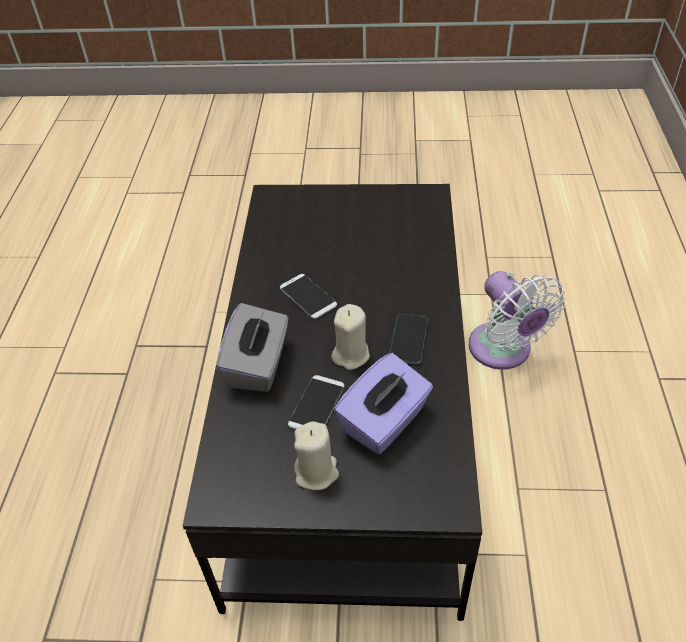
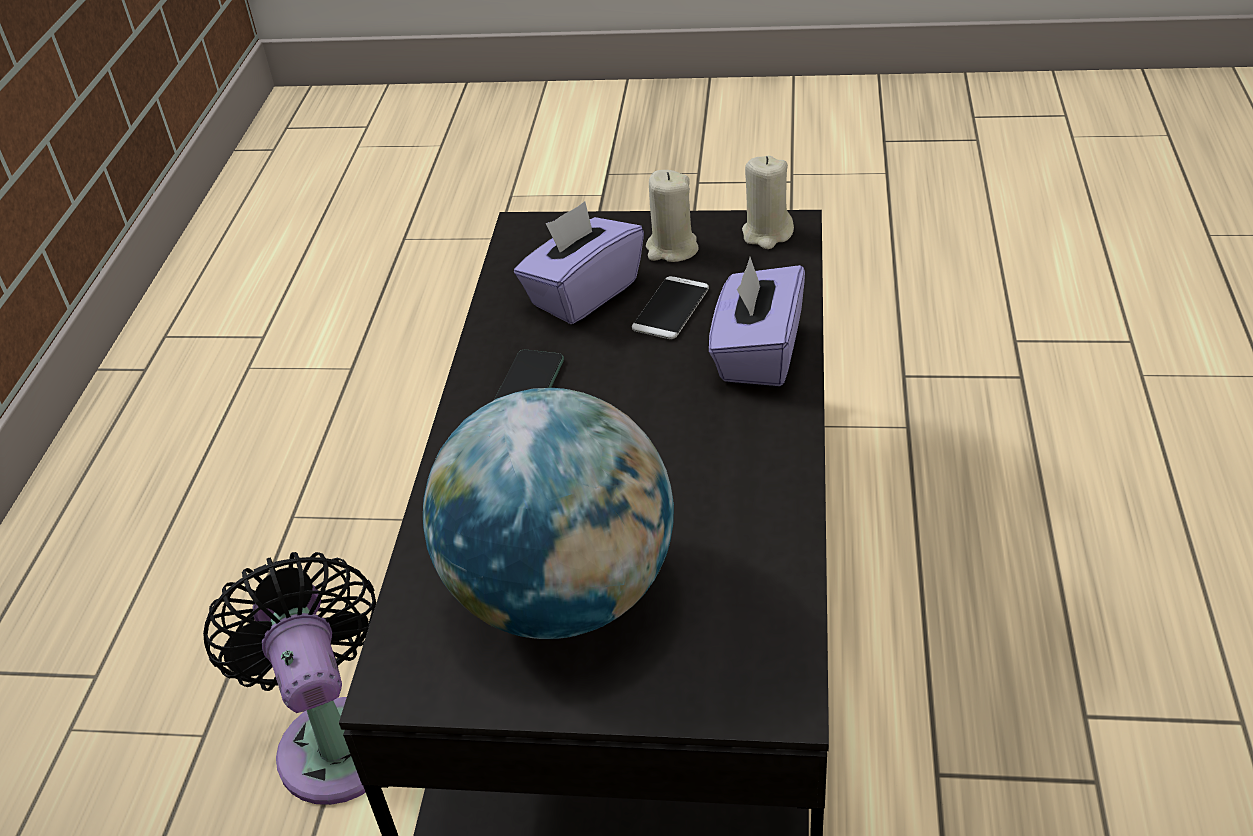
camera: 175 degrees left, 5 degrees down
(258, 365) = (757, 353): grey tissue box -> purple tissue box
(308, 296) = (683, 453): phone -> none
(351, 355) = (618, 366): beige candle -> beige candle (767, 233)
(365, 228) = (562, 595): none -> globe
(503, 351) = (335, 739): white fan -> black fan

